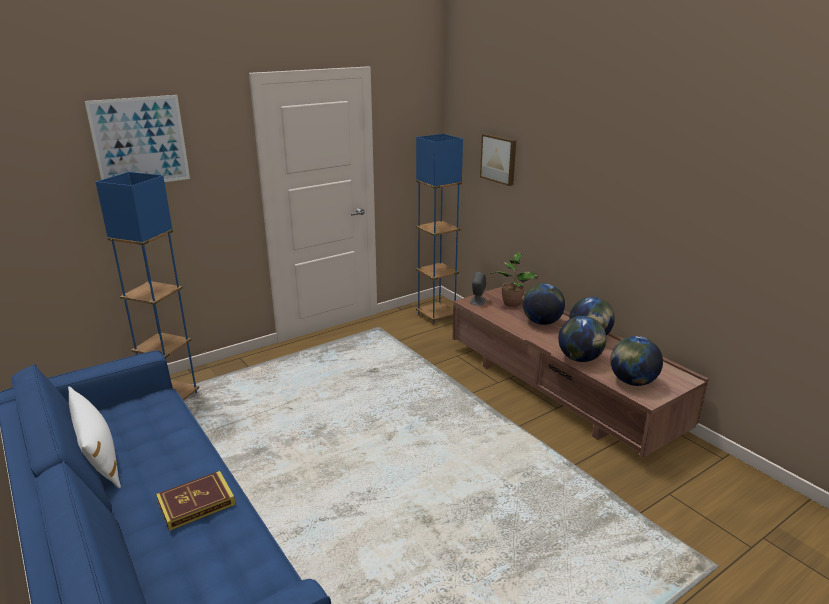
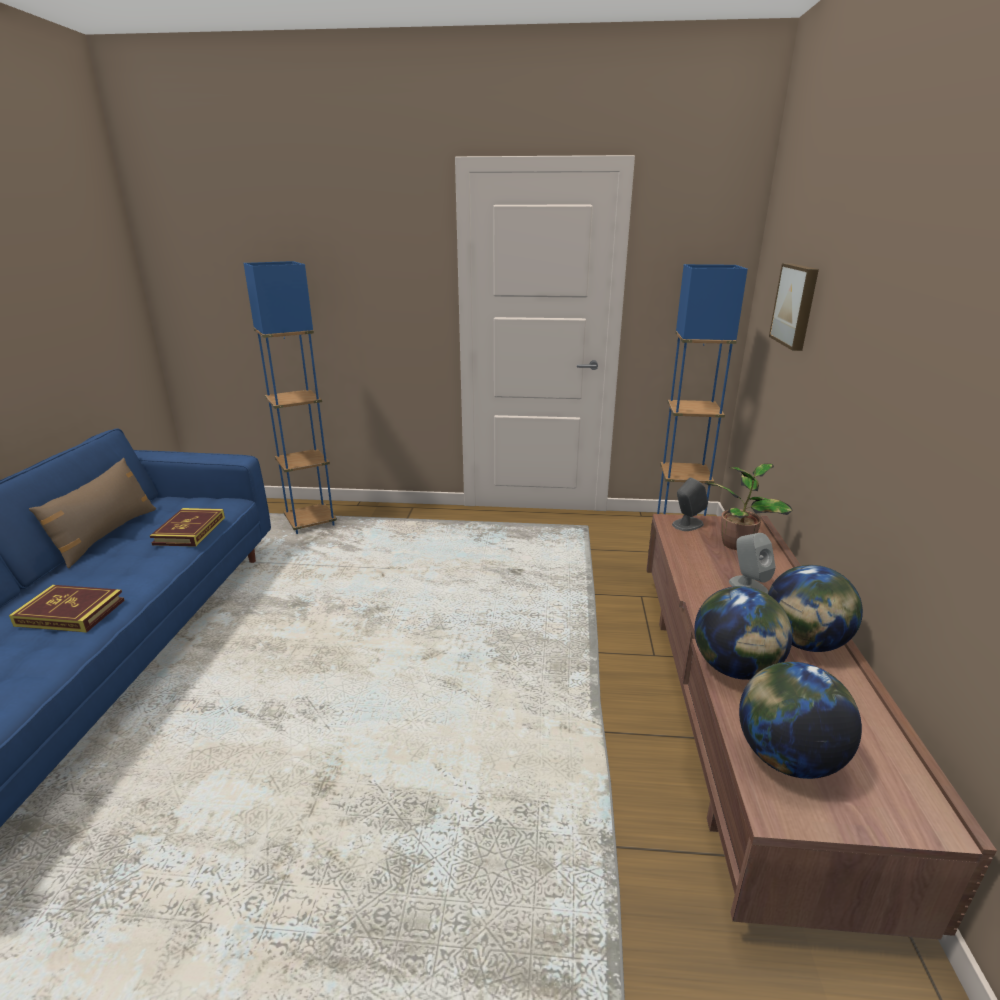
camera: 40 degrees right, 0 degrees up
(98, 457) = (106, 535): white pillow -> brown pillow
(140, 142) = (322, 232): picture -> none
(172, 424) = (190, 531): none -> book
(541, 322) = (748, 586): globe -> grey speaker

